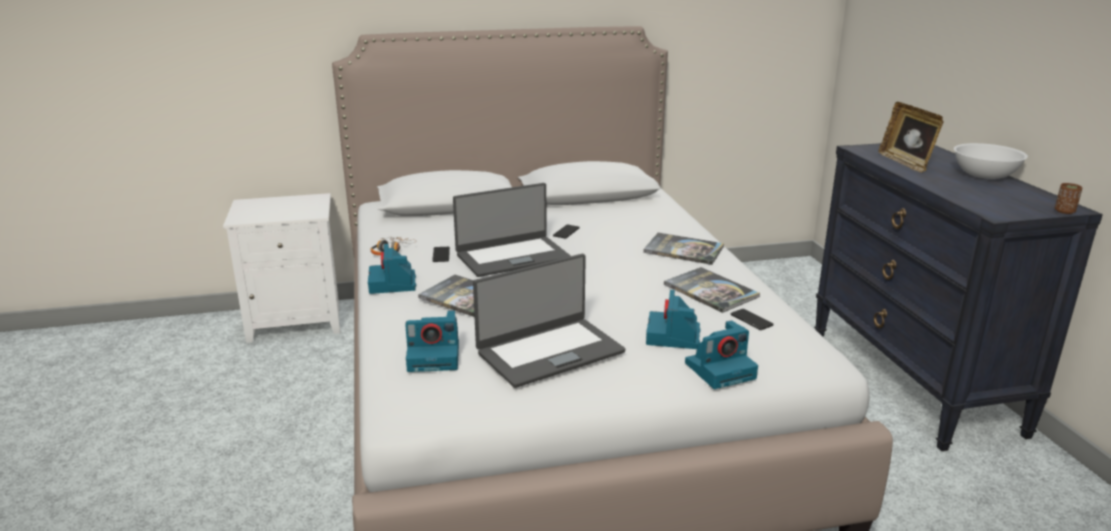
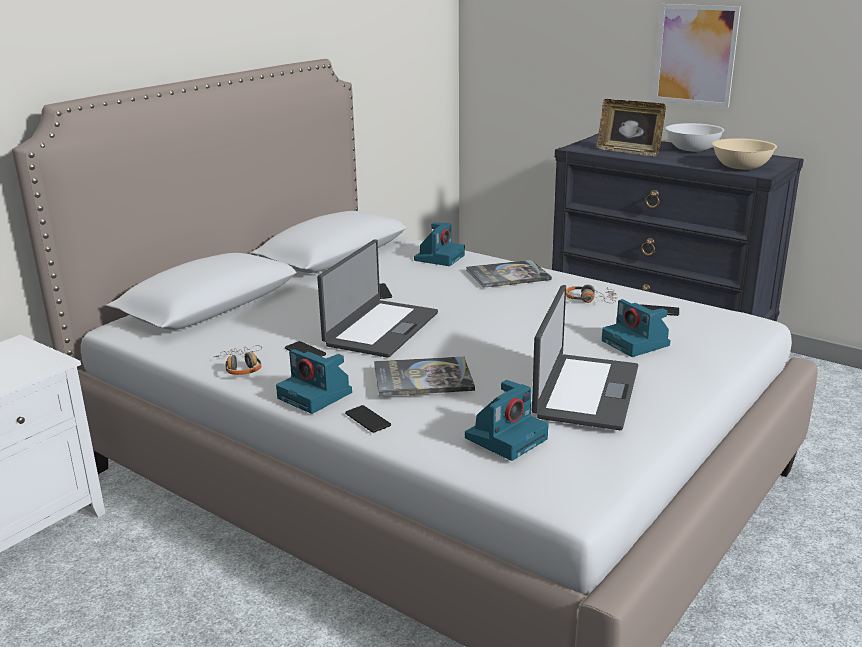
camera: 40 degrees left, 0 degrees up
(390, 310) = (368, 419): none -> phone
(711, 291) = (591, 300): book -> headphones
(721, 370) = (713, 353): camera -> camera (439, 257)
(992, 204) = (741, 167): none -> beige bowl
(1024, 67) = (695, 55): none -> picture
(1064, 211) = (785, 162): brown cup -> none

